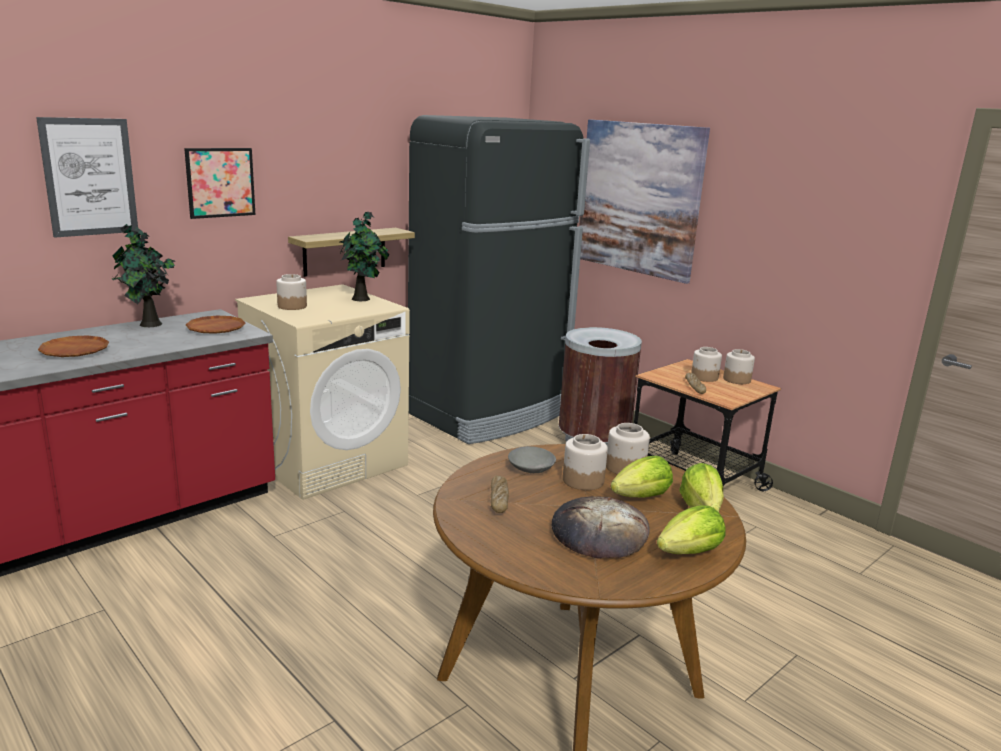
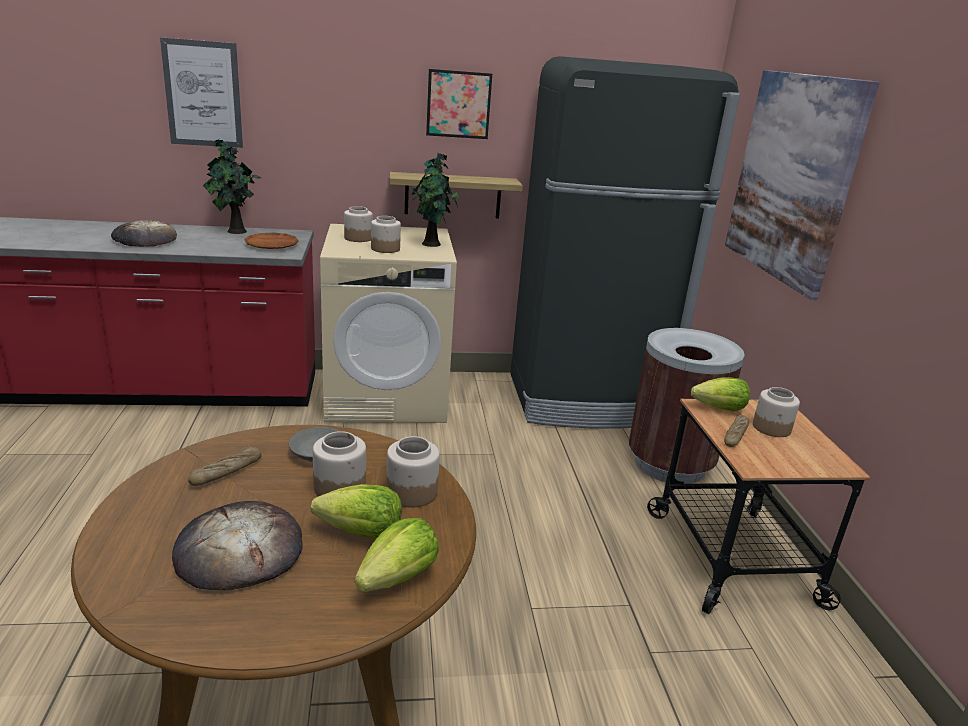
camera: 35 degrees right, 5 degrees up
(74, 351) = (145, 239): brown plate -> bread
(220, 182) = (323, 110): picture -> picture (458, 104)
(690, 553) = (280, 623): lettuce -> lettuce (720, 409)
(736, 379) = (816, 445): jar -> jar (385, 249)

